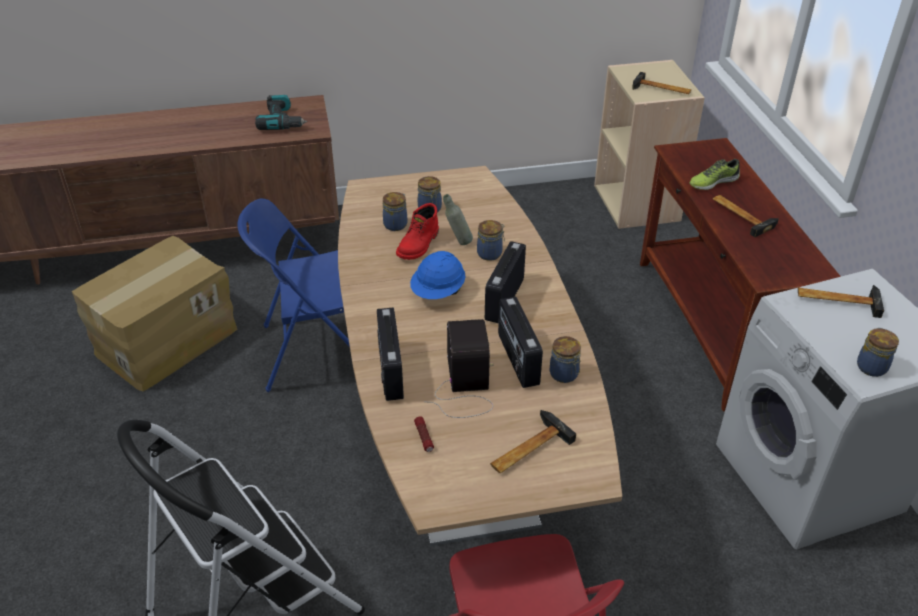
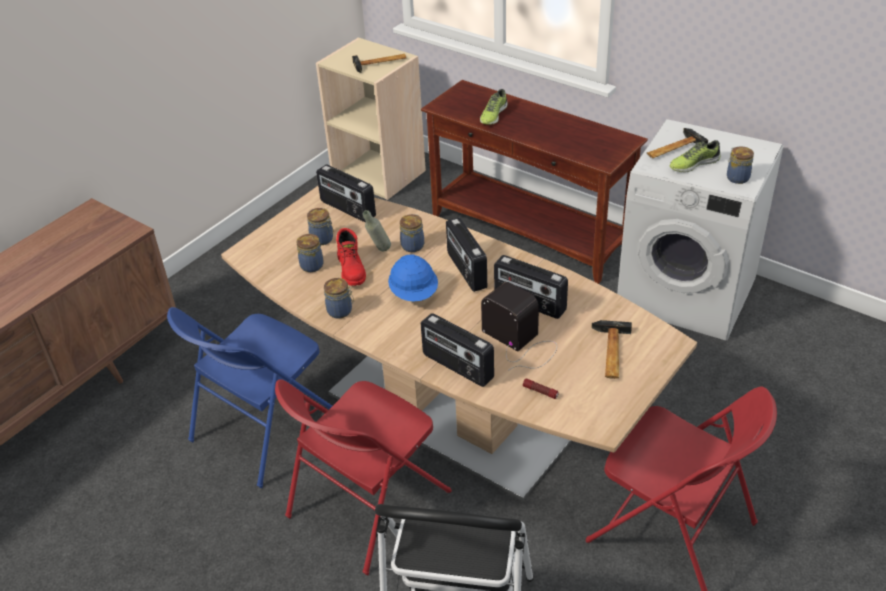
camera: 40 degrees left, 0 degrees up
(165, 340) = (108, 513): cardboard box -> none
(282, 121) = (86, 238): power drill -> none
(320, 457) = (368, 503): none -> red chair
(479, 196) = (347, 209): none -> radio
(564, 375) = (571, 294): jar -> jar (341, 311)
(741, 215) = (539, 128): hammer -> none
(839, 326) = (693, 164): none -> shoe

